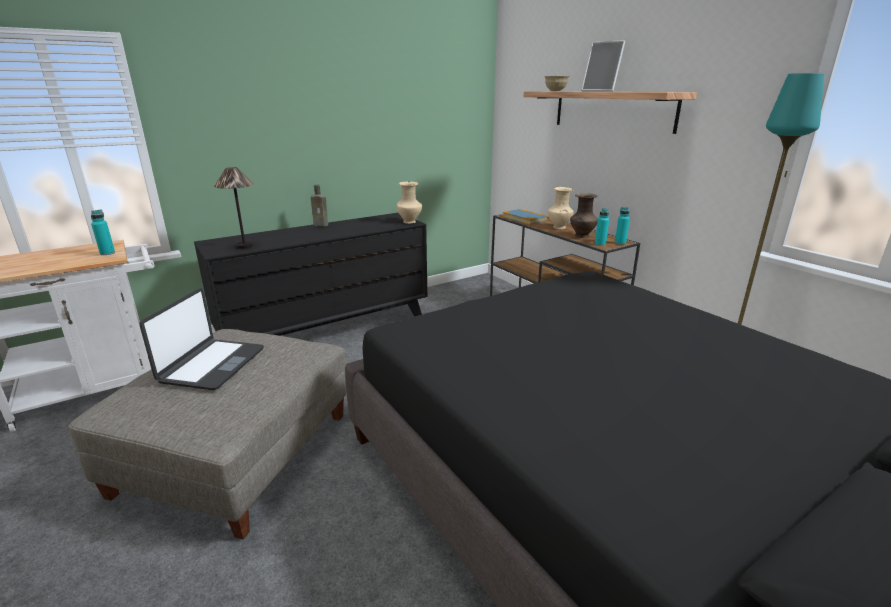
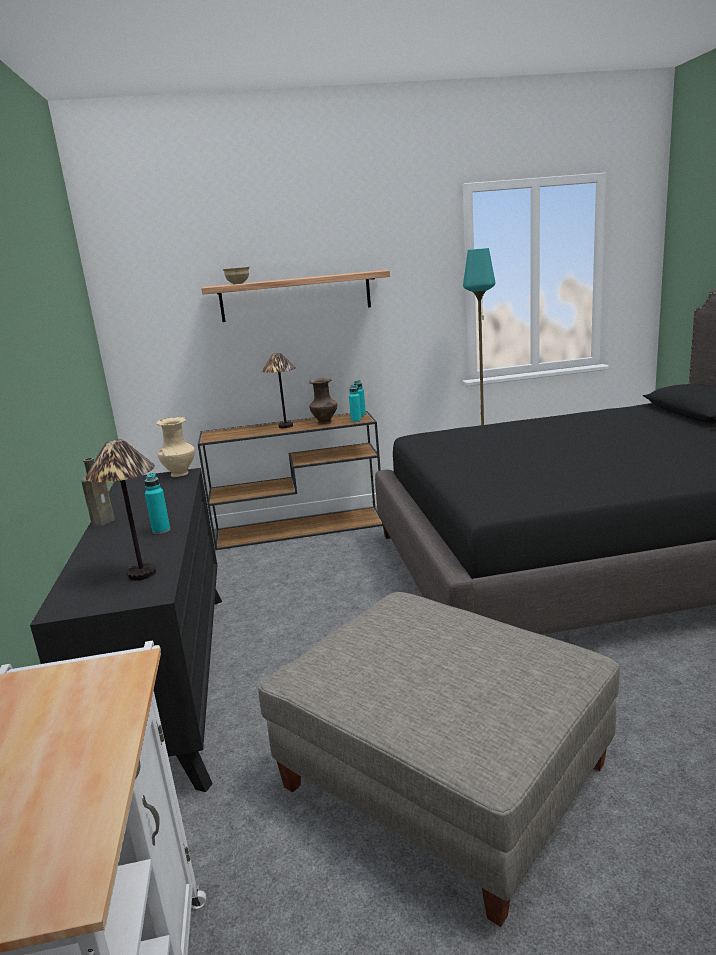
camera: 65 degrees left, 5 degrees down
(107, 253) = (83, 677): turquoise bottle -> turquoise bottle (161, 530)
(212, 365) = (414, 668): laptop -> none
(524, 219) = (235, 434): book -> none
(558, 227) = (285, 426): beige vase -> table lamp
(601, 91) = (298, 278): picture frame -> none

